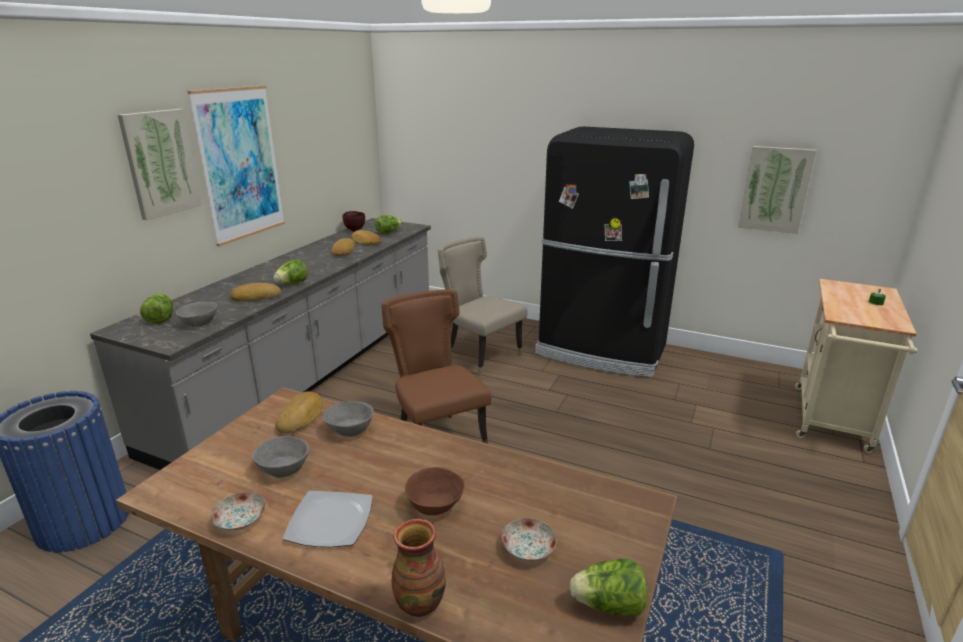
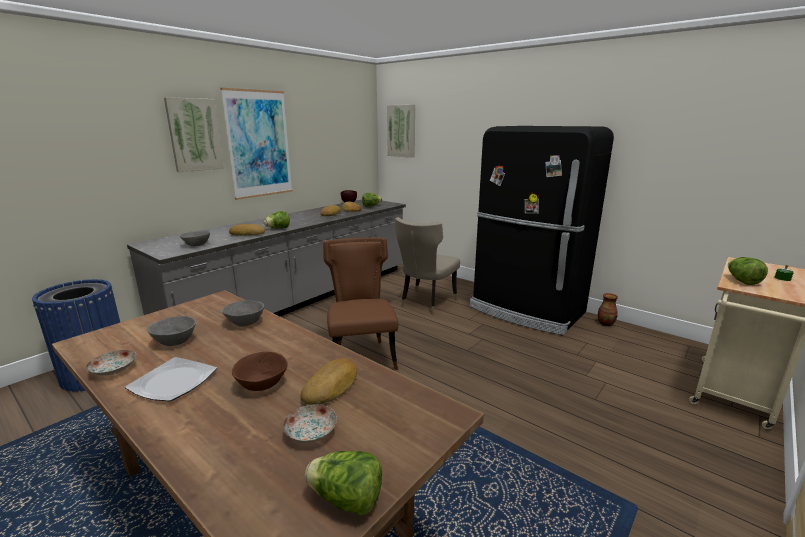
camera: 15 degrees right, 5 degrees down
(161, 319) = (176, 240): lettuce -> lettuce (742, 281)
(301, 417) = (219, 309): bread -> bread (332, 386)
(420, 602) = (184, 458): vase -> vase (605, 323)
(480, 355) = (425, 303): beige chair -> beige chair turned 120 degrees counterclockwise
(775, 189) = (689, 176): picture -> picture (401, 131)

